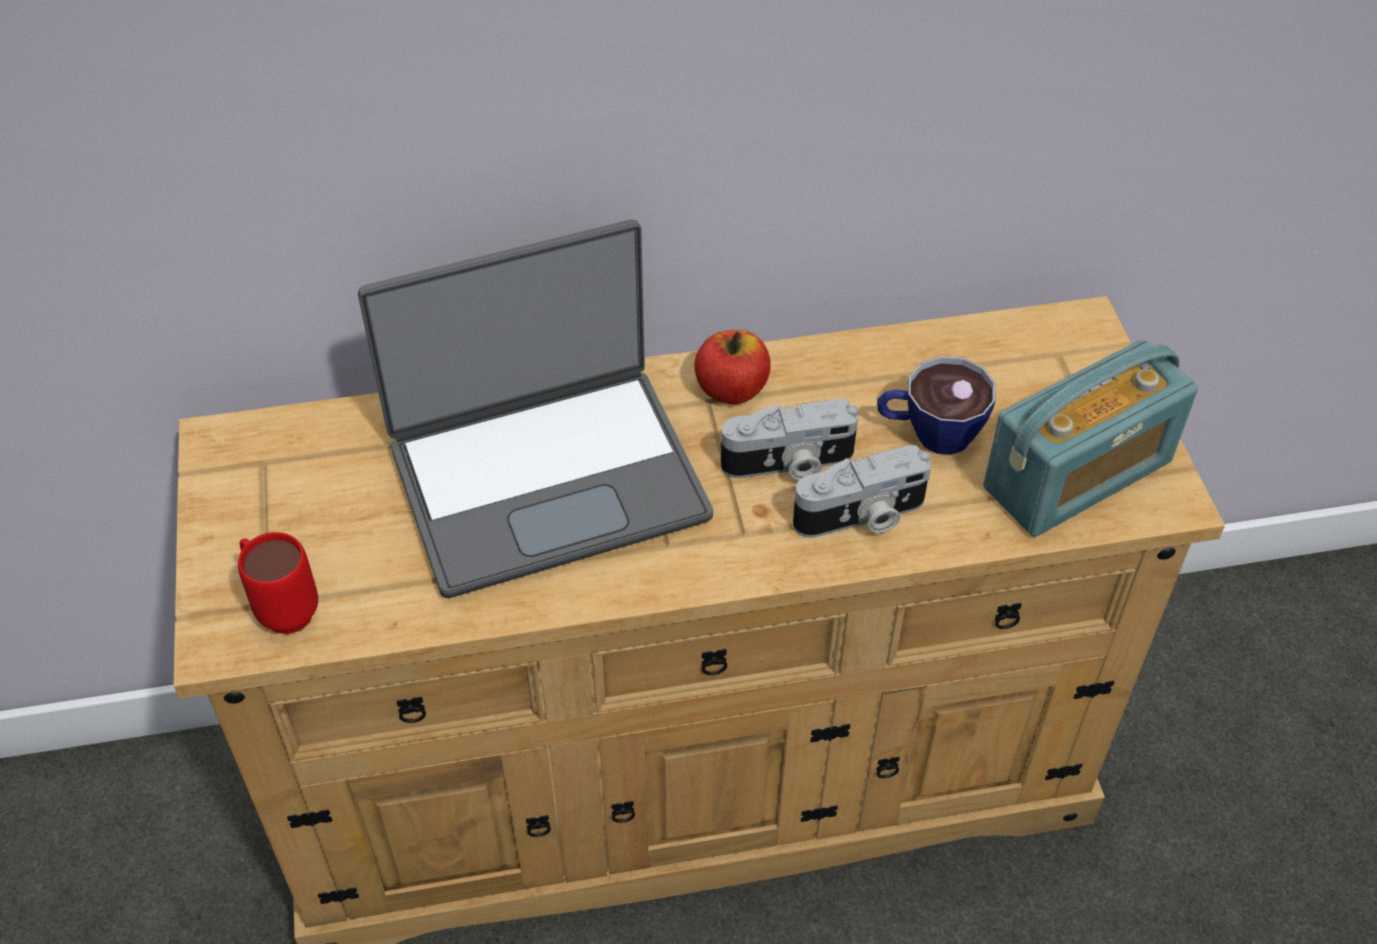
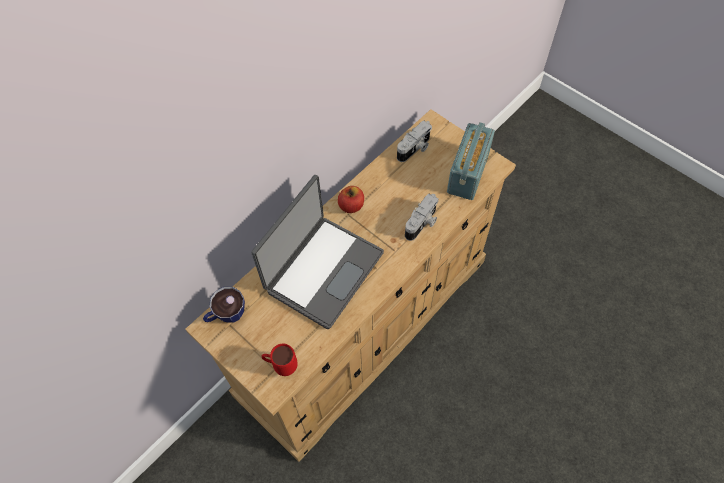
camera: 35 degrees left, 10 degrees up
(789, 464) = (388, 220): camera -> camera (415, 148)
(929, 433) = (418, 185): cup -> cup (226, 315)

